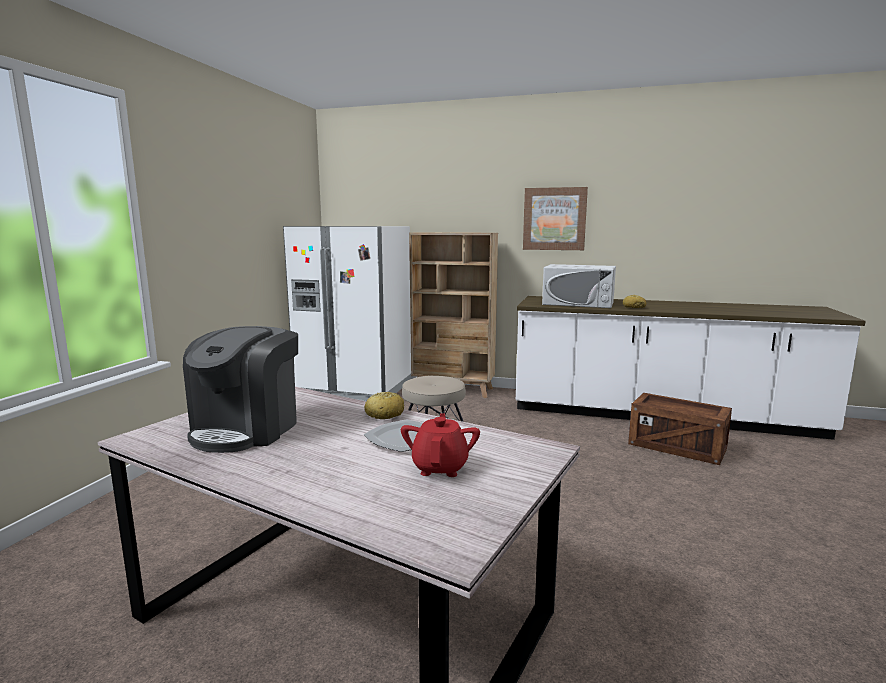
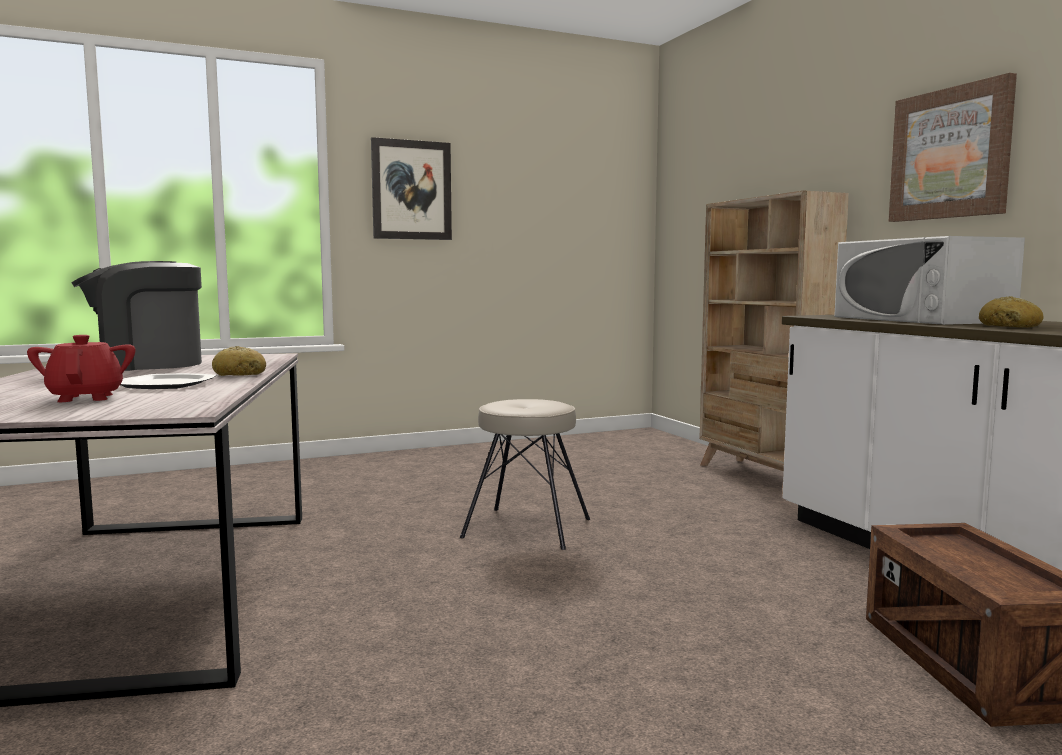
camera: 50 degrees right, 5 degrees down
(197, 217) = (411, 190): none -> picture
(355, 388) = (637, 446): white fridge -> none
(440, 467) = (86, 398): red teapot -> red teapot turned 75 degrees counterclockwise

